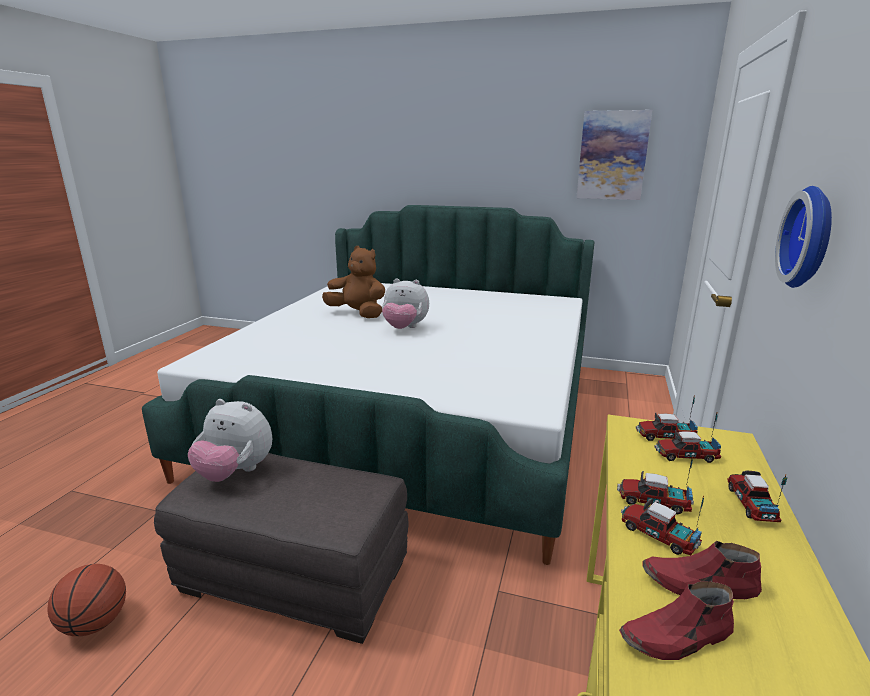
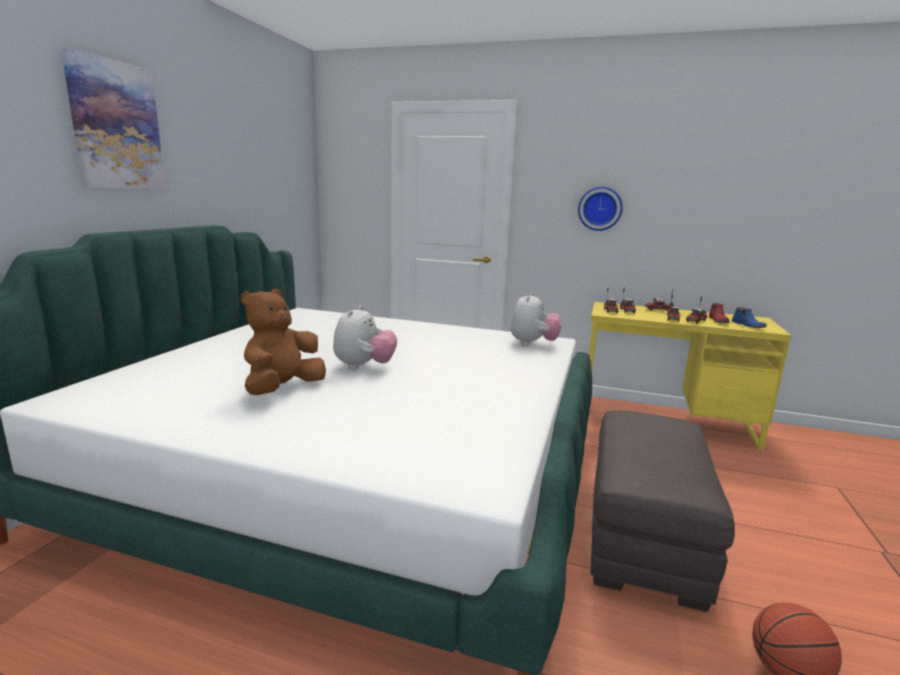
camera: 90 degrees left, 5 degrees down
(235, 472) = (655, 474): plush toy -> plush toy (533, 344)
(612, 155) = (275, 167): picture -> picture (116, 126)
(677, 637) = (748, 326): red shoe -> blue shoe

